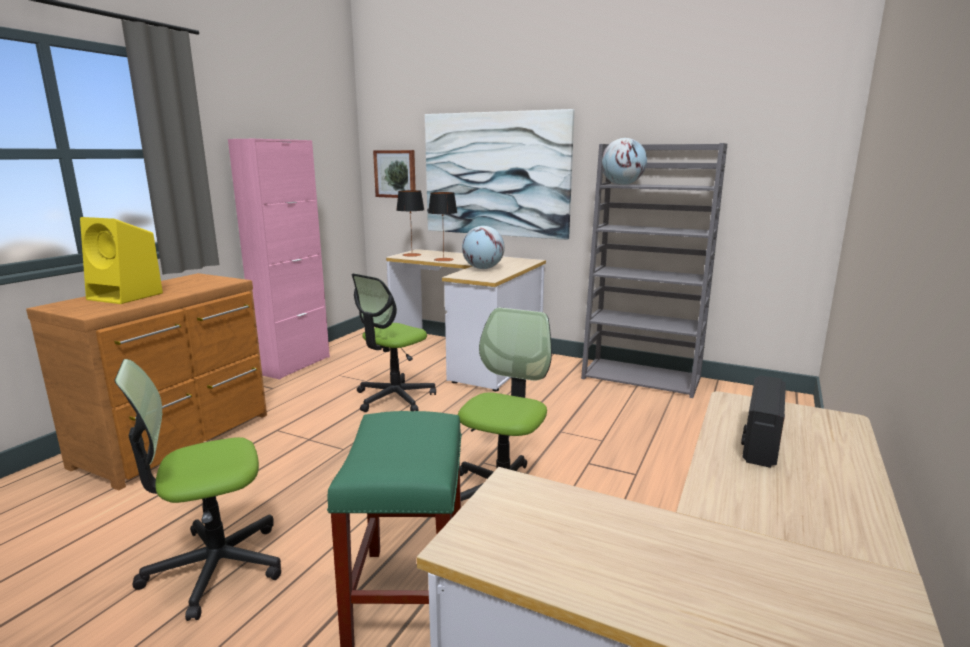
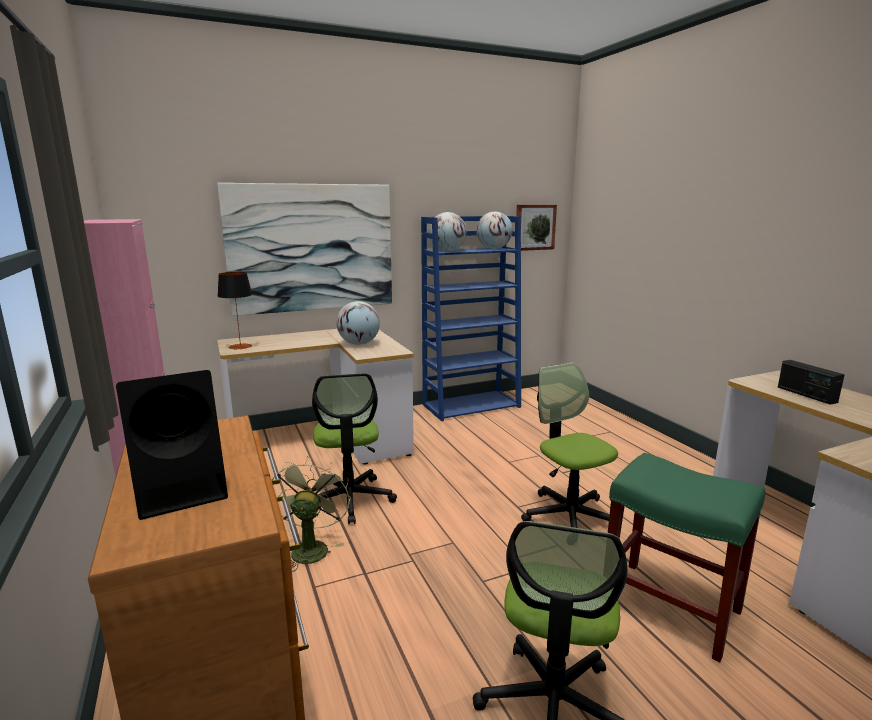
camera: 50 degrees left, 0 degrees up
(127, 296) = (184, 490): yellow speaker -> black speaker
(319, 411) = (310, 547): none -> green fan
(395, 174) = (173, 253): picture -> picture (534, 227)
(443, 259) = (292, 344): table lamp -> none
(642, 378) = (472, 405): grey bookcase -> blue bookcase
(692, 186) = (493, 249): none -> globe

